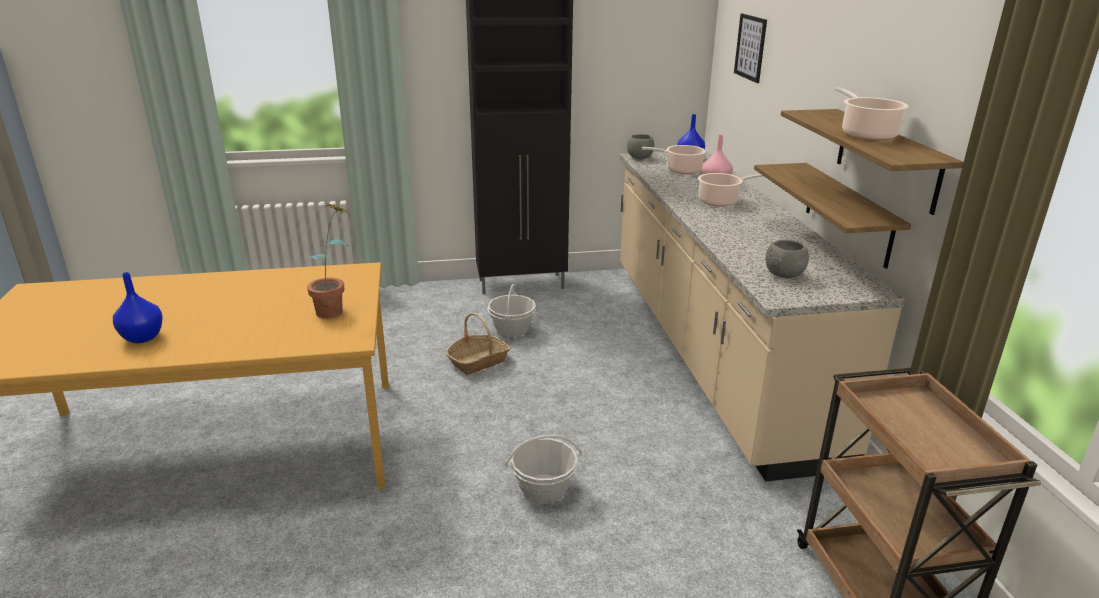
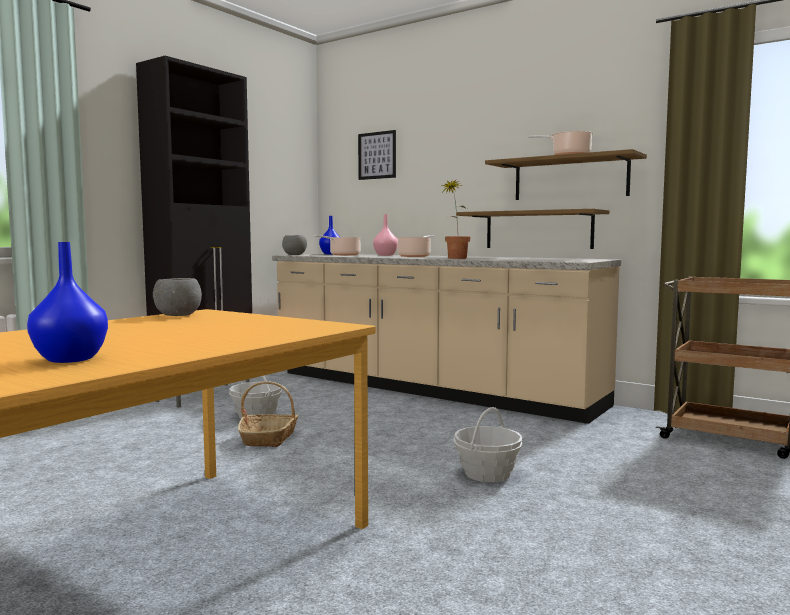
camera: 45 degrees left, 20 degrees down
(335, 309) = (258, 322): potted plant -> potted plant (455, 258)
(784, 275) = (550, 259): grey bowl -> grey bowl (178, 315)

